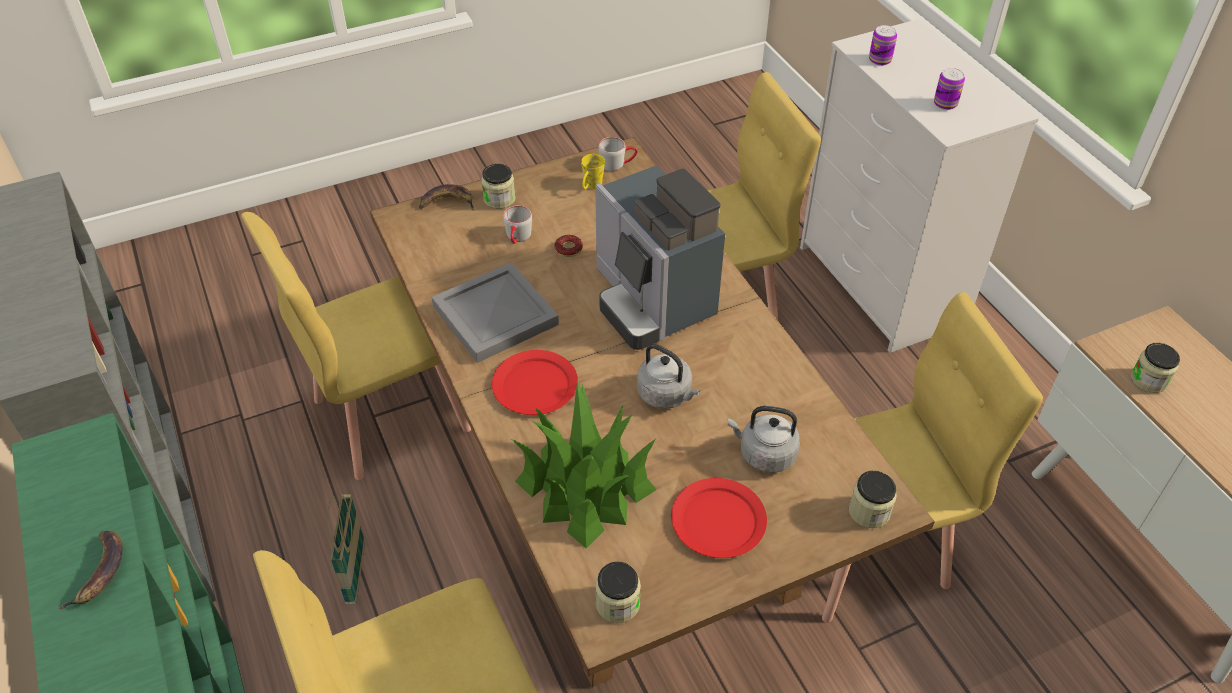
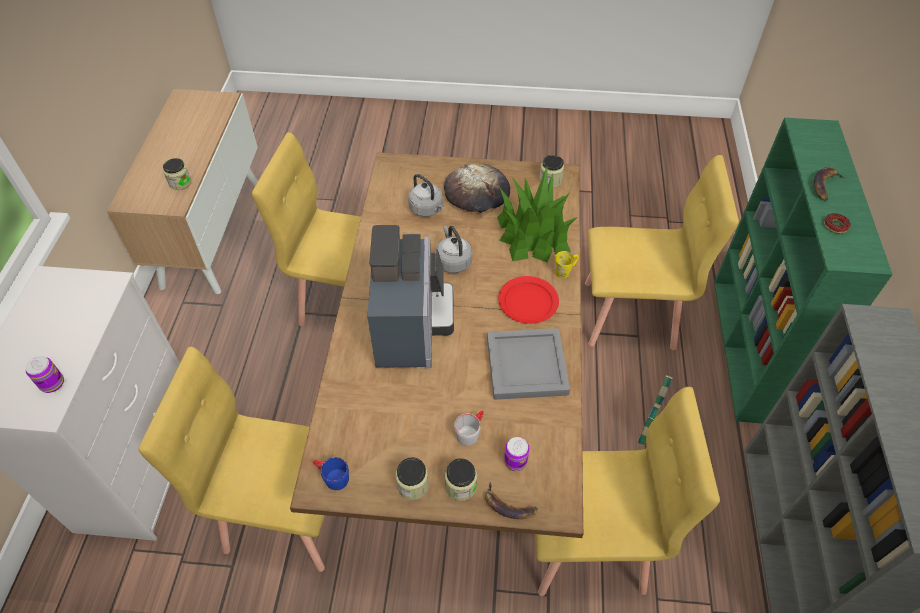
camera: 150 degrees left, 5 degrees up
(568, 249) = (438, 400): donut -> donut (835, 226)
(591, 187) = (375, 460): yellow mug -> yellow mug (565, 271)
(617, 164) = (332, 477): grey mug -> blue mug
(717, 520) = (477, 192): red plate -> bread
(869, 511) = (402, 166): jar -> jar (413, 485)
(945, 103) = (76, 309): can -> can (515, 461)

